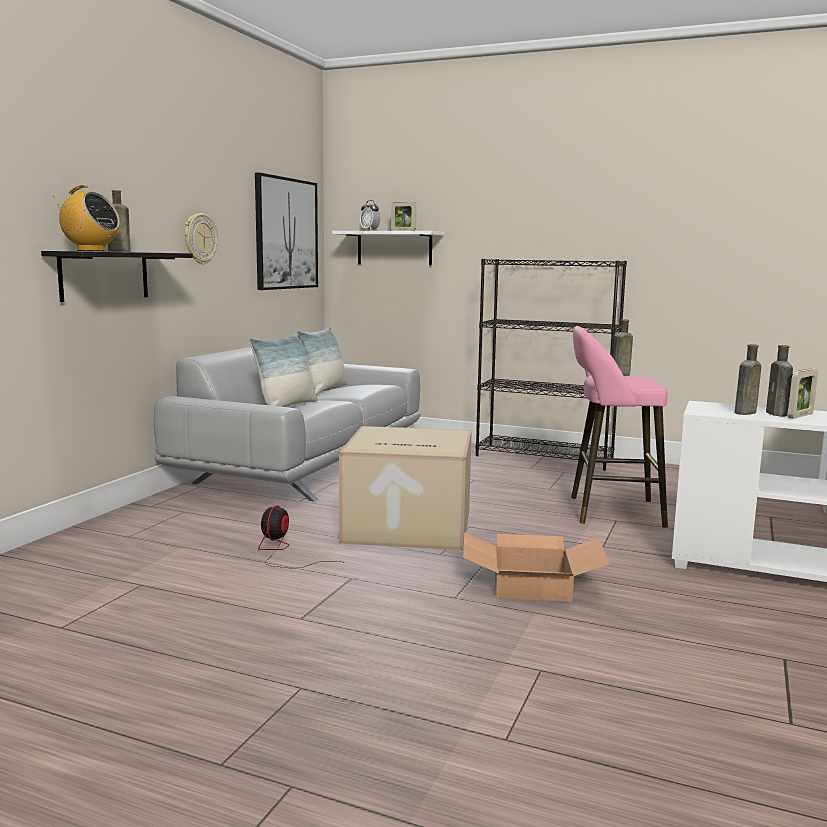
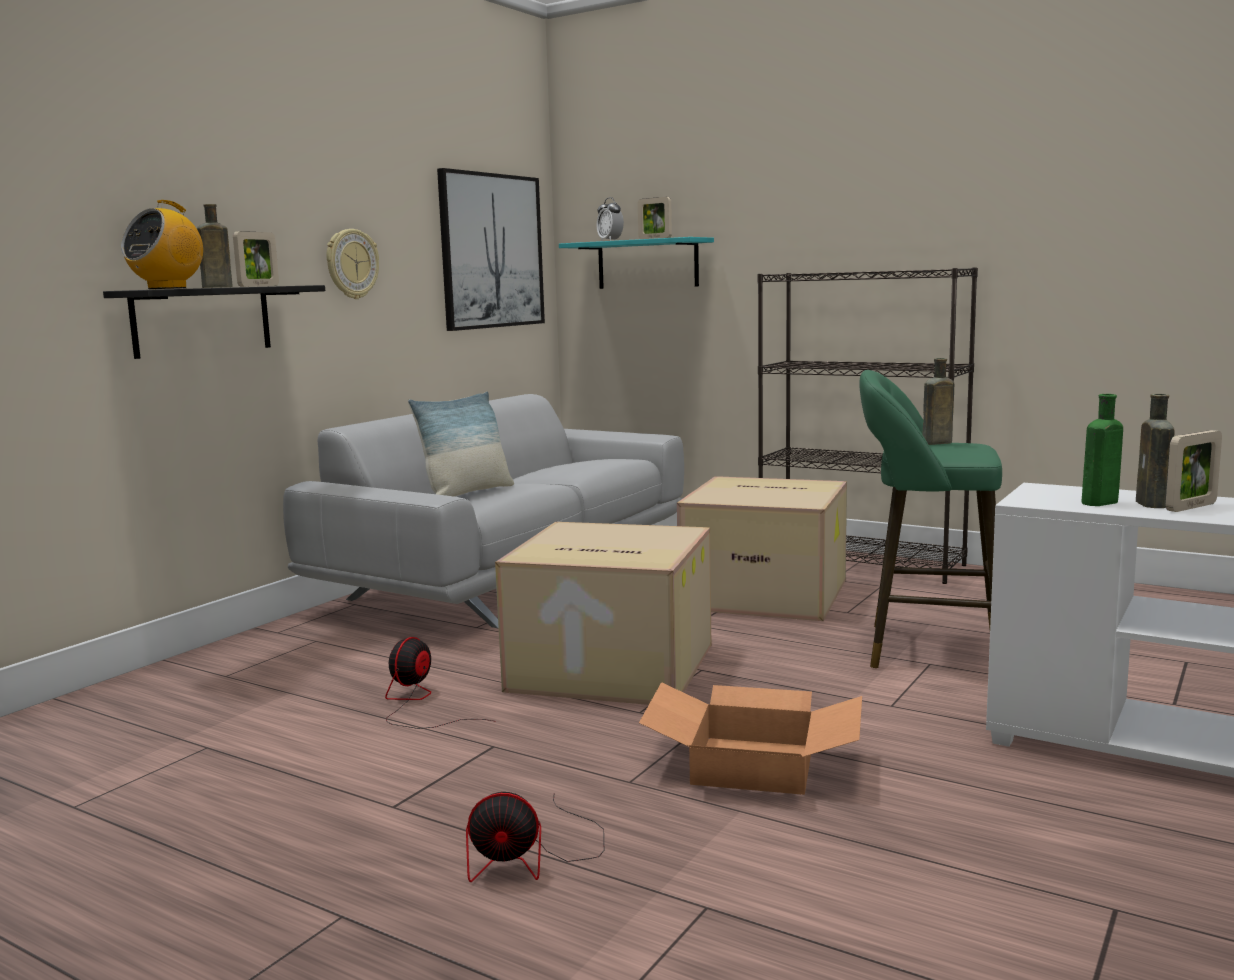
camera: 10 degrees right, 0 degrees up
(90, 251) = (168, 288): radio -> radio turned 90 degrees clockwise
(148, 252) = (258, 286): none -> picture frame
(324, 389) = (542, 467): pillow -> none
(394, 248) = (647, 264): white shelf -> turquoise shelf
(413, 645) = (532, 856): none -> fan
(491, 477) = (768, 593): none -> cardboard box
(609, 511) = (925, 649): pink stool -> green stool
(744, 413) = (1098, 503): brown bottle -> green bottle

